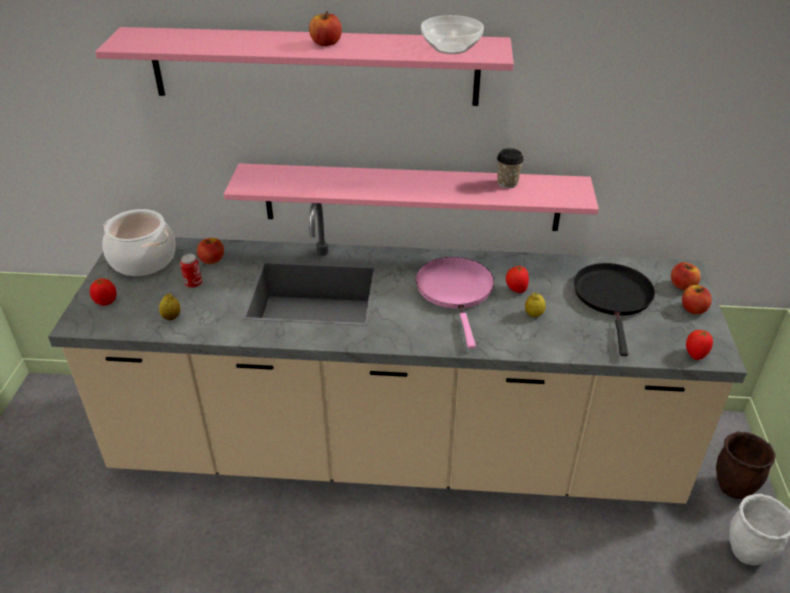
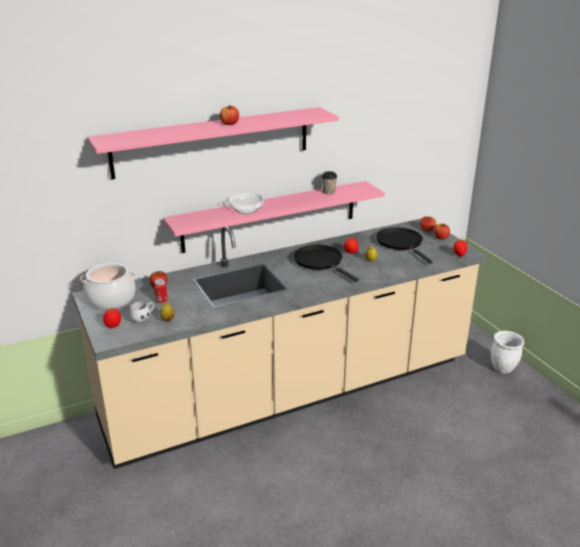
camera: 30 degrees left, 10 degrees down
(147, 304) = (143, 318): none -> white mug
(451, 48) = (299, 115): bowl -> bowl (247, 210)
(455, 291) = (320, 262): pink frying pan -> black frying pan
(733, 487) = (476, 344): brown planter -> none

